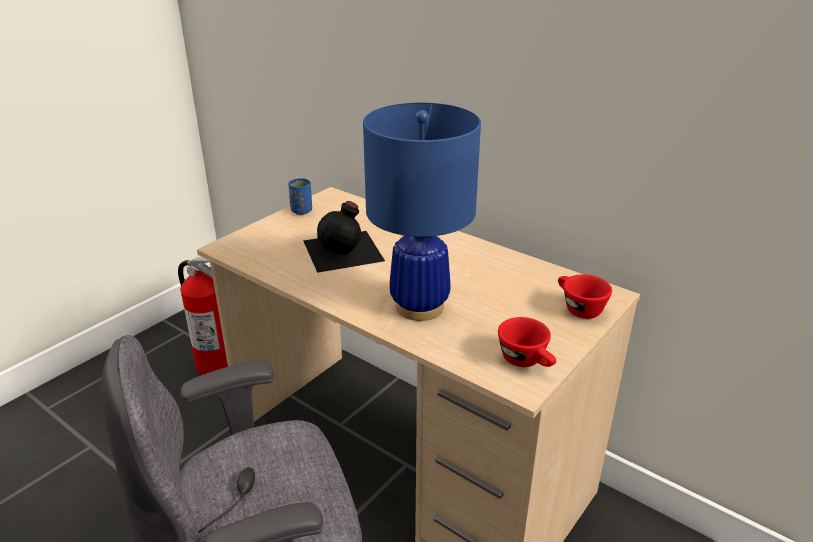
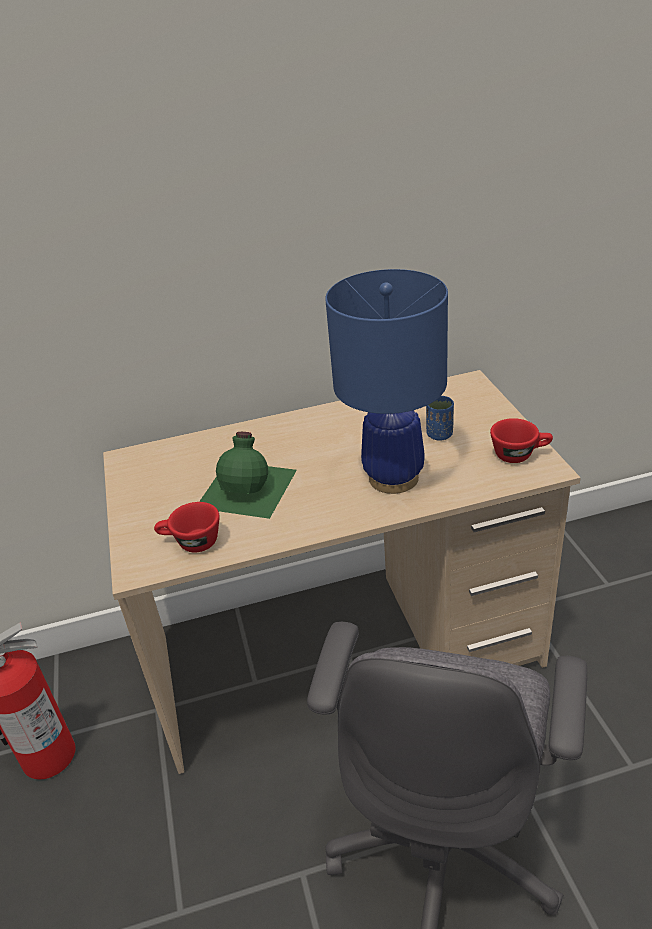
camera: 50 degrees left, 5 degrees up
(301, 211) = (131, 489): blue cup -> blue cup (439, 435)
(344, 250) = (249, 487): black bottle -> green bottle
(578, 308) = (473, 403): red cup -> red cup (191, 543)

